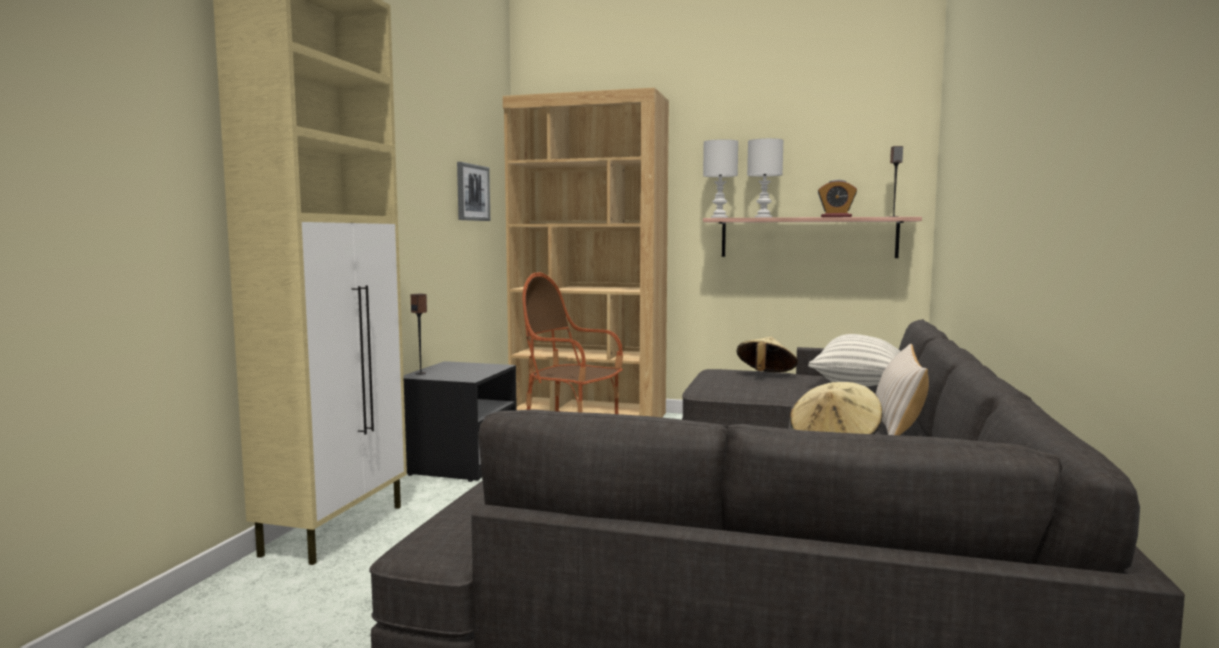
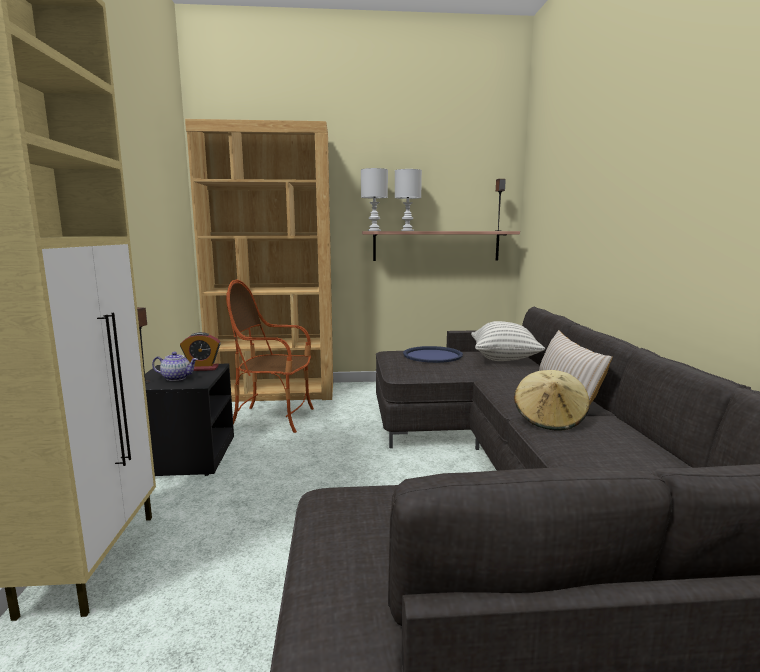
camera: 20 degrees left, 5 degrees up
(453, 372) = (177, 378): none -> teapot
(472, 192) = (164, 207): picture -> none
(765, 376) = (432, 355): beige hat -> blue tray
(836, 217) = (460, 230): alarm clock -> alarm clock (202, 368)

